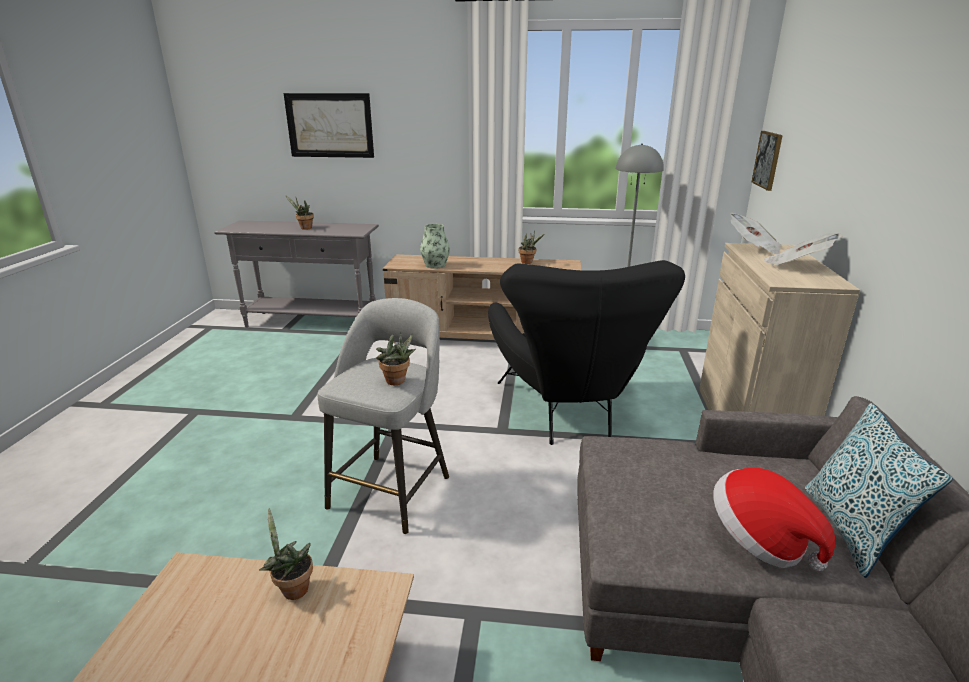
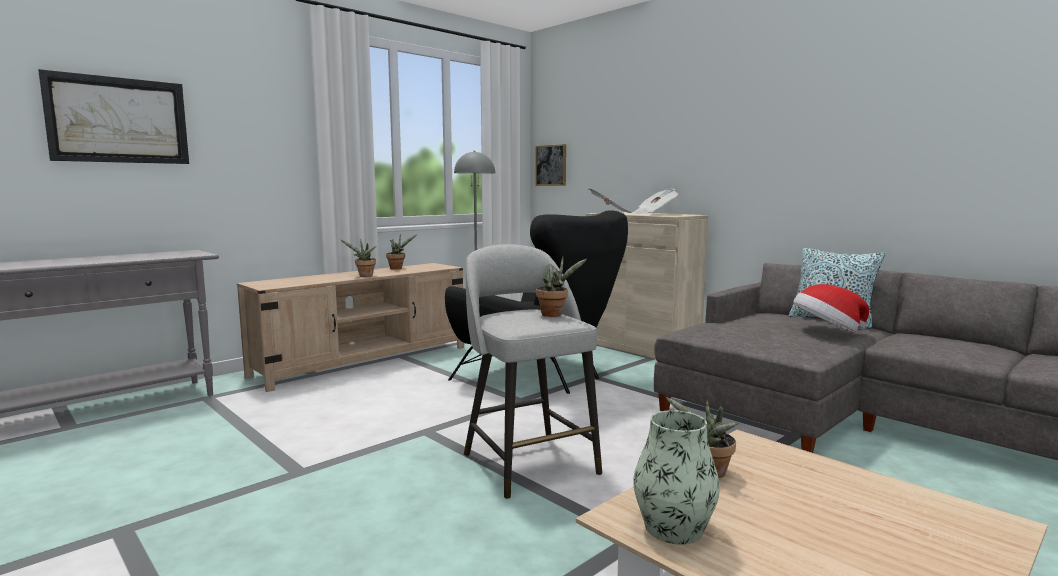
camera: 50 degrees left, 15 degrees down
(304, 228) = (100, 259): potted plant -> potted plant (364, 276)
(435, 265) = (314, 281): vase -> vase (673, 528)

